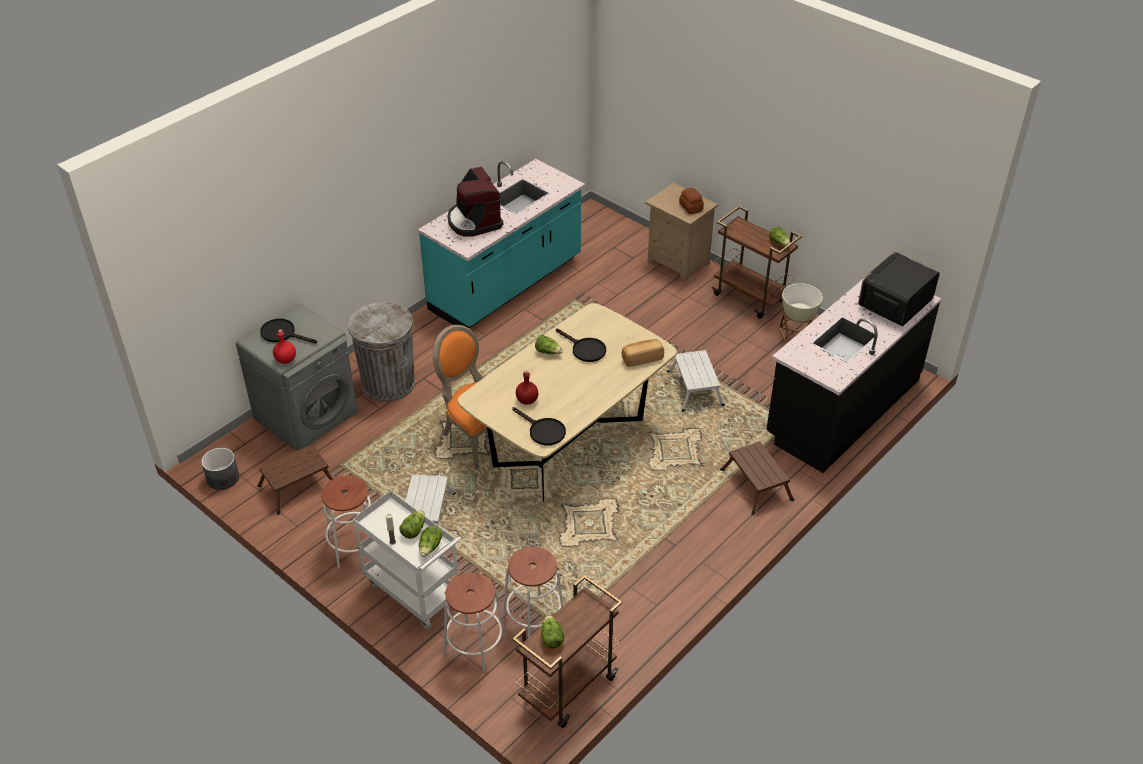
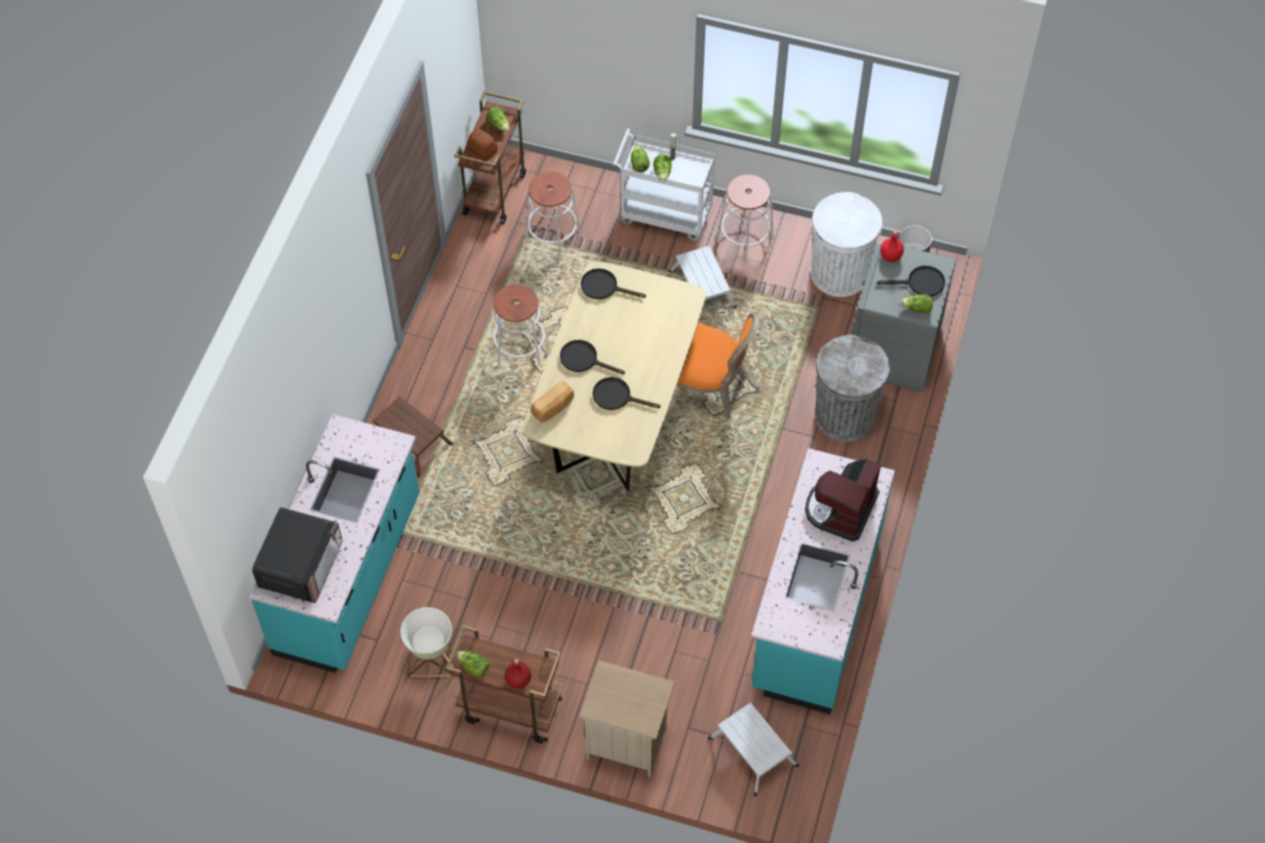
camera: 155 degrees right, 15 degrees up
(298, 485) = (839, 274): brown step ladder -> white trash can
(474, 221) = (840, 509): coffee machine -> coffee machine turned 105 degrees counterclockwise
(475, 645) = (588, 198): white stool -> white stool (519, 348)
(527, 400) = (639, 314): red bottle -> red bottle (518, 680)
(548, 352) = (652, 379): lettuce -> lettuce (917, 308)
(596, 383) = (584, 359): none -> black frying pan
(691, 207) = (611, 694): bread -> bread (482, 150)
(695, 388) = (520, 539): white step ladder -> white step ladder (753, 752)
(842, 408) = (350, 576): black counter -> turquoise counter

